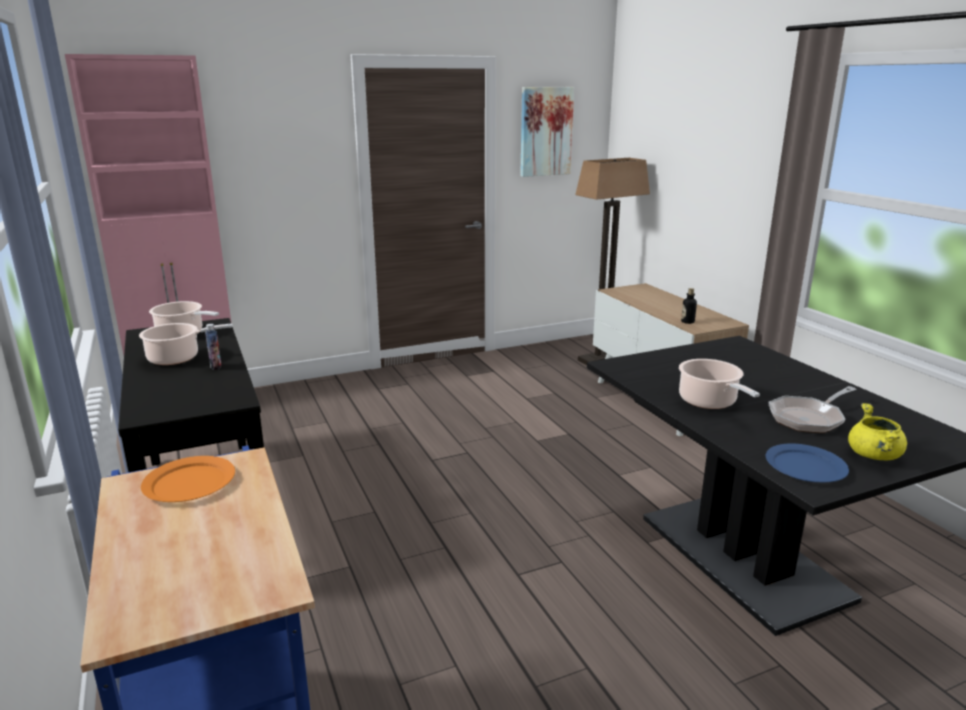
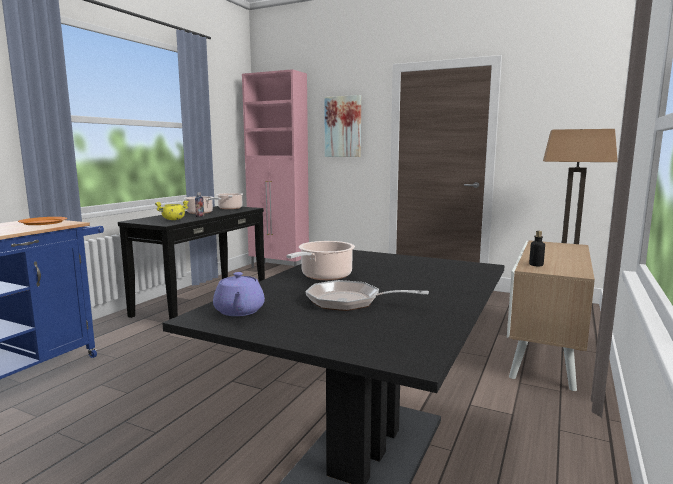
camera: 50 degrees right, 10 degrees down
(545, 131) = (547, 112): picture -> picture (343, 127)
(805, 466) = (239, 311): blue plate -> purple teapot
(874, 456) = (301, 329): yellow cooking pot -> yellow cooking pot (173, 220)

